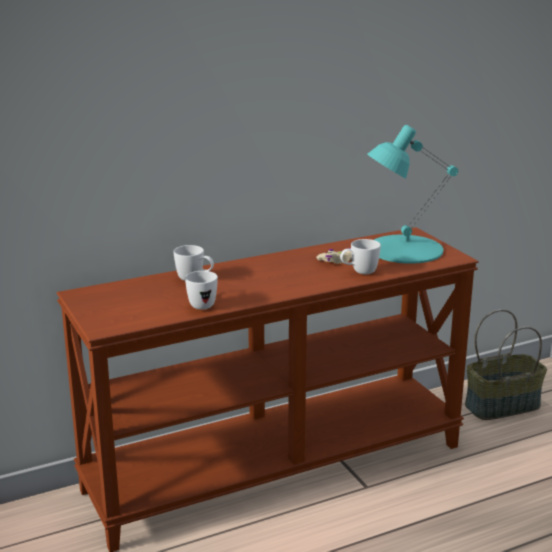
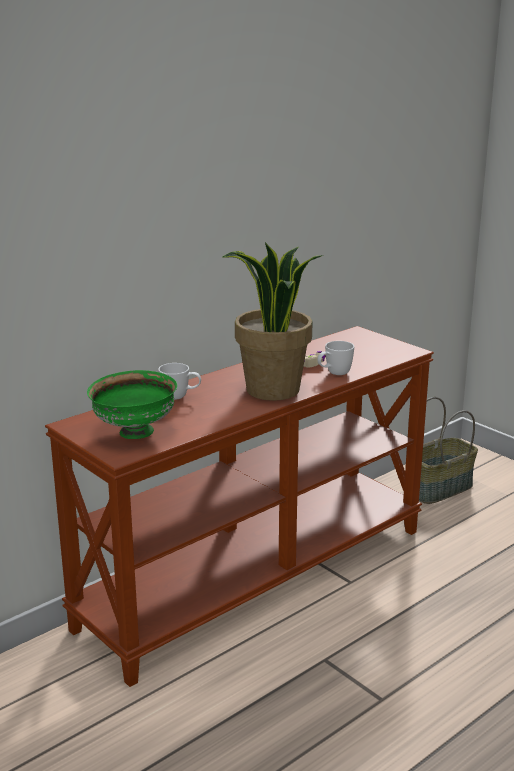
camera: 15 degrees left, 0 degrees up
(130, 308) = (135, 433): none -> green bowl
(200, 304) = (203, 420): white mug -> none
(287, 282) = (272, 390): none -> potted plant
(404, 249) = (360, 347): turquoise table lamp -> none

